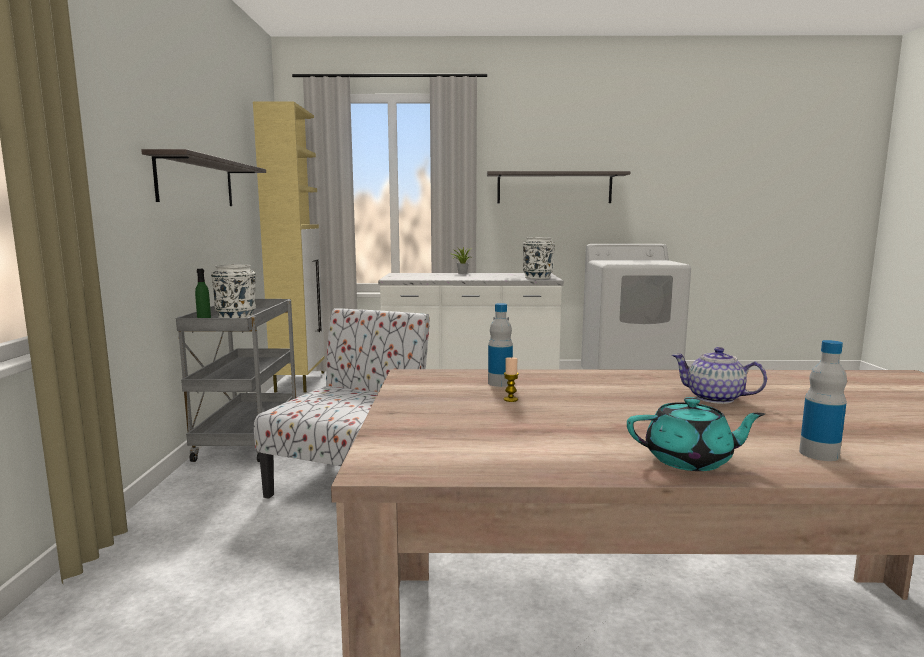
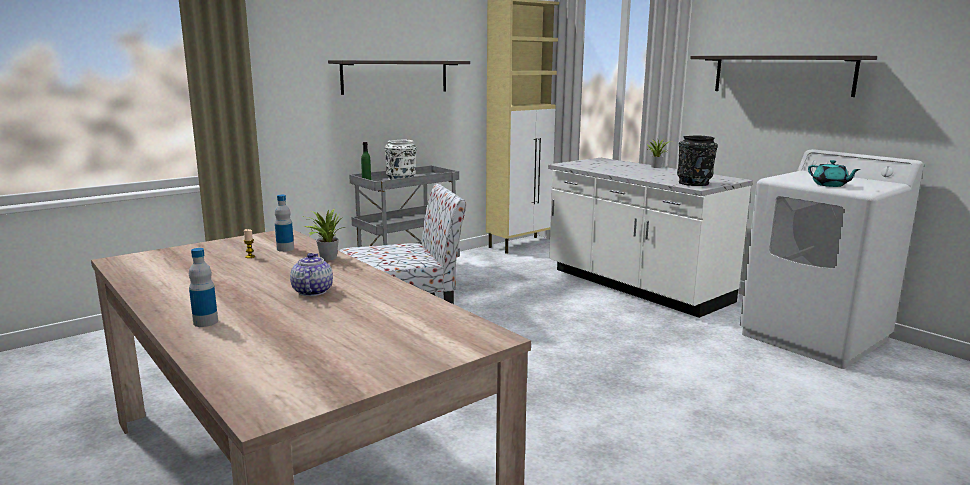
camera: 50 degrees right, 5 degrees up
(537, 277) = (694, 183): white vase -> black vase
(572, 376) = (326, 258): none -> potted plant
(690, 460) = (168, 300): turquoise teapot -> turquoise teapot (830, 185)

